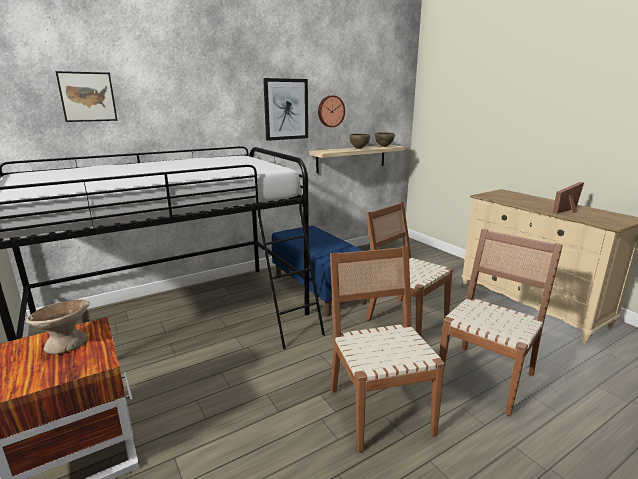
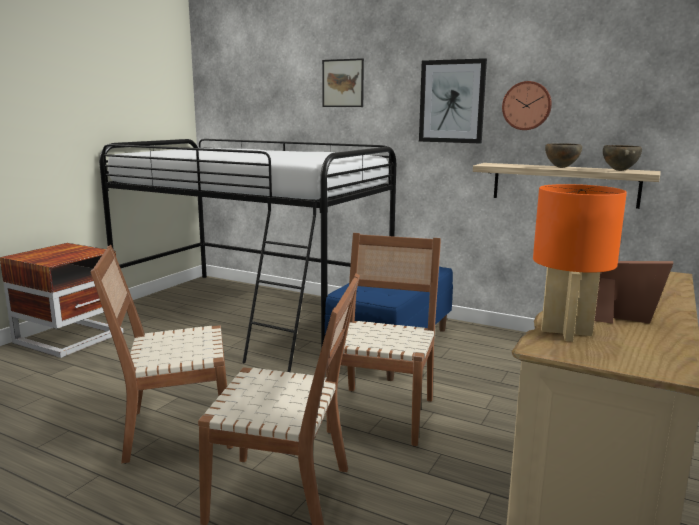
camera: 60 degrees right, 5 degrees down
(66, 343) = (73, 252): beige bowl -> none
(87, 97) = (258, 87): picture -> picture (343, 83)
(379, 407) = (173, 431): chair -> chair turned 150 degrees counterclockwise
(590, 219) = (565, 332): none -> orange table lamp

